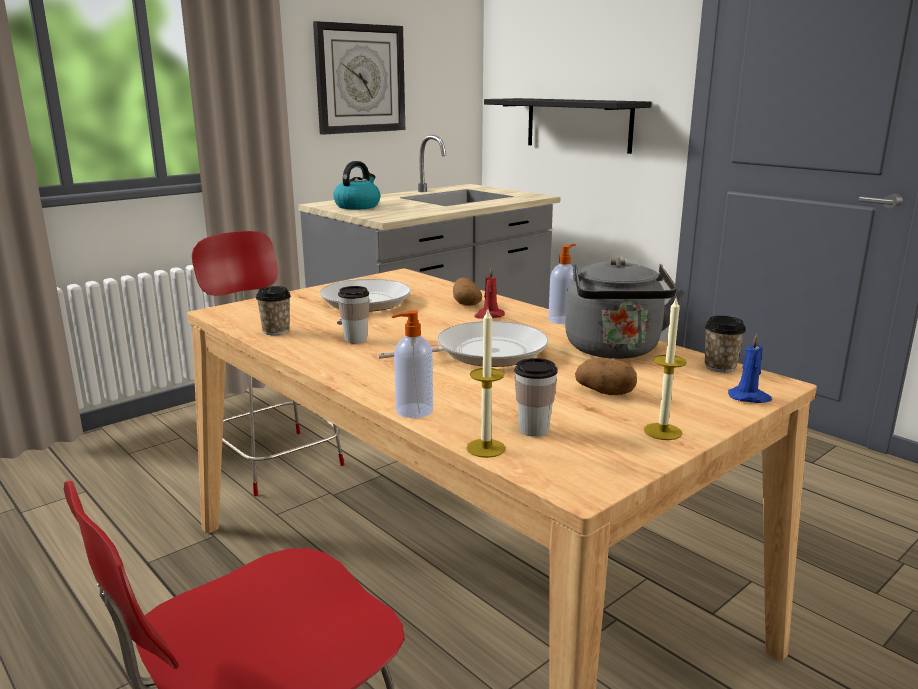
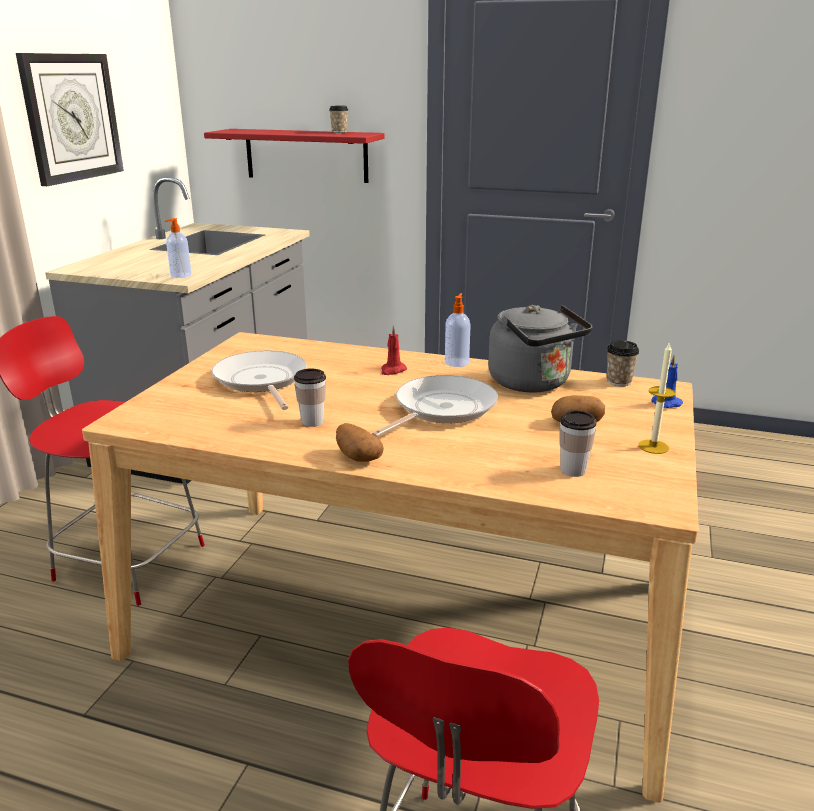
camera: 30 degrees left, 5 degrees up
(276, 331) = (220, 430): cup -> cup (339, 132)
(357, 206) = (123, 267): kettle -> none
(413, 411) = (465, 480): soap dispenser -> soap dispenser (180, 275)
(466, 304) = (356, 362): potato -> potato (357, 457)
(486, 448) = (563, 496): candle -> none
(578, 124) = (306, 155): black shelf -> red shelf

